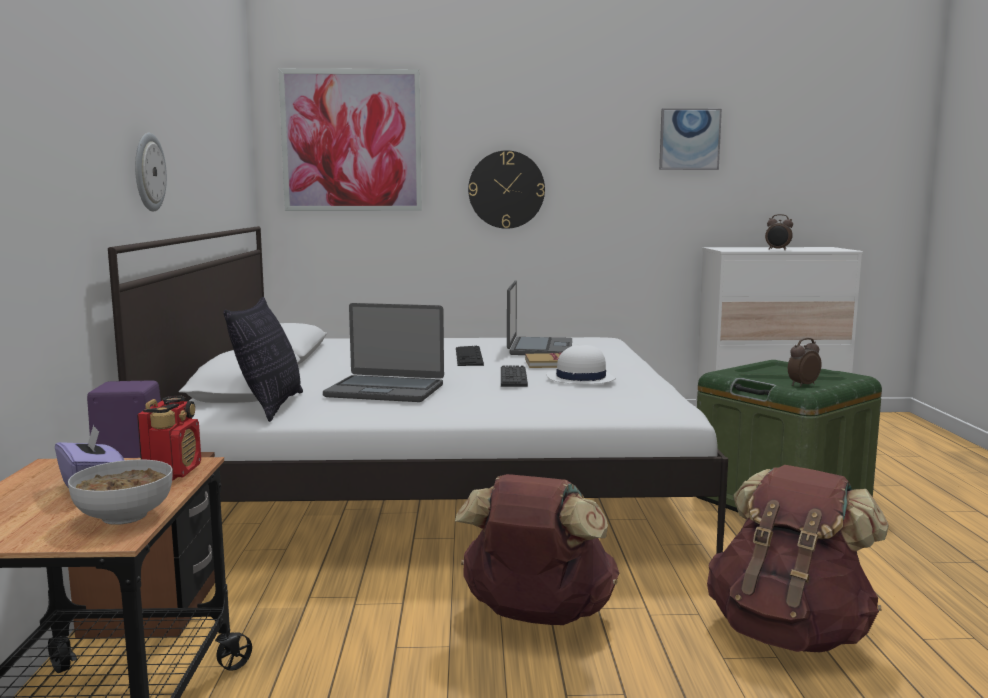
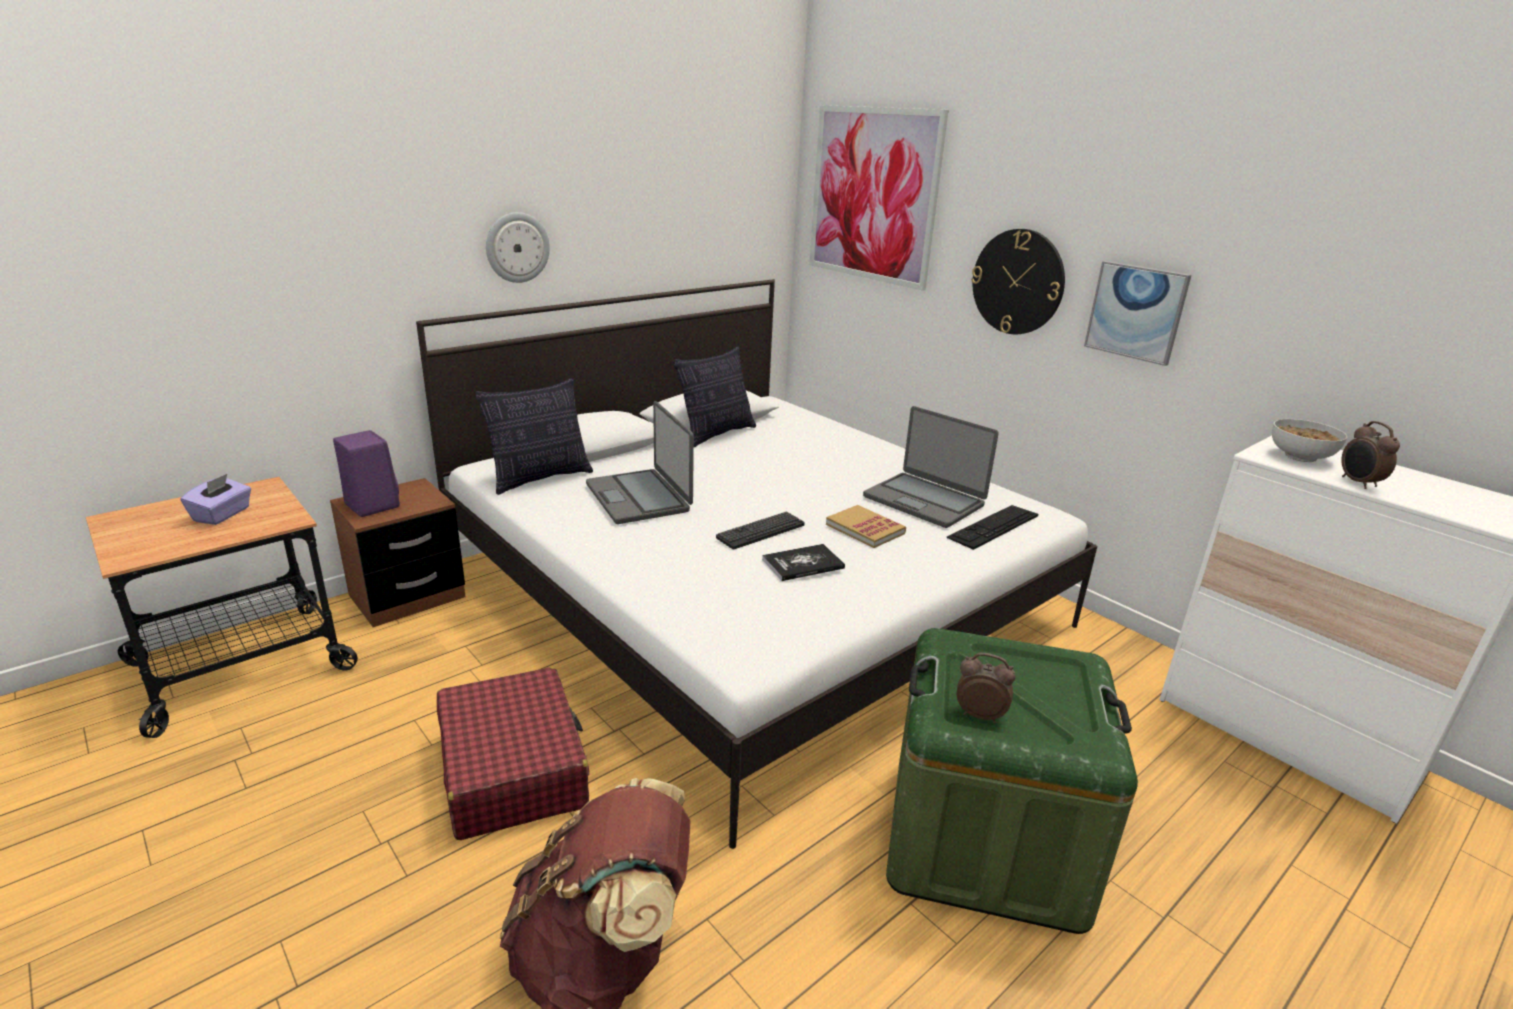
camera: 50 degrees right, 15 degrees up
(124, 517) = (164, 547): bowl -> bowl (1299, 457)
(173, 472) = (267, 523): radio -> none
(316, 358) = (716, 434): none -> pillow
(469, 356) = (824, 483): keyboard -> keyboard (993, 526)
(536, 617) = (513, 768): brown backpack -> red suitcase
(539, 348) = (924, 501): laptop -> laptop turned 75 degrees clockwise
(580, 378) = (803, 564): white hat -> book
(689, 139) = (1306, 249): picture -> picture (1136, 312)

